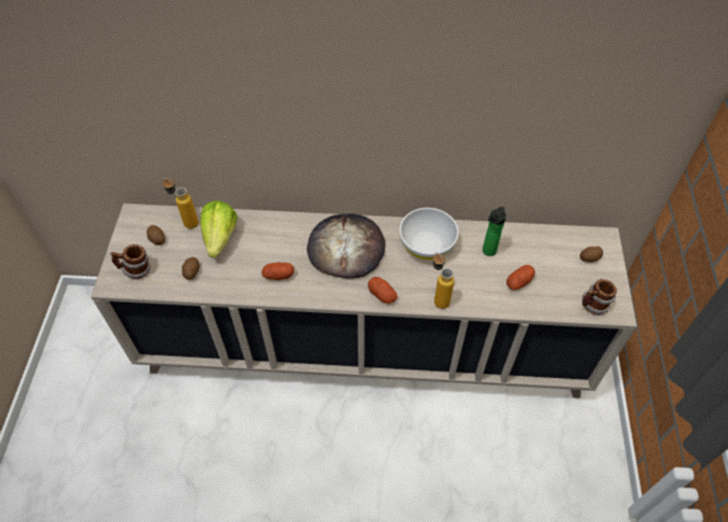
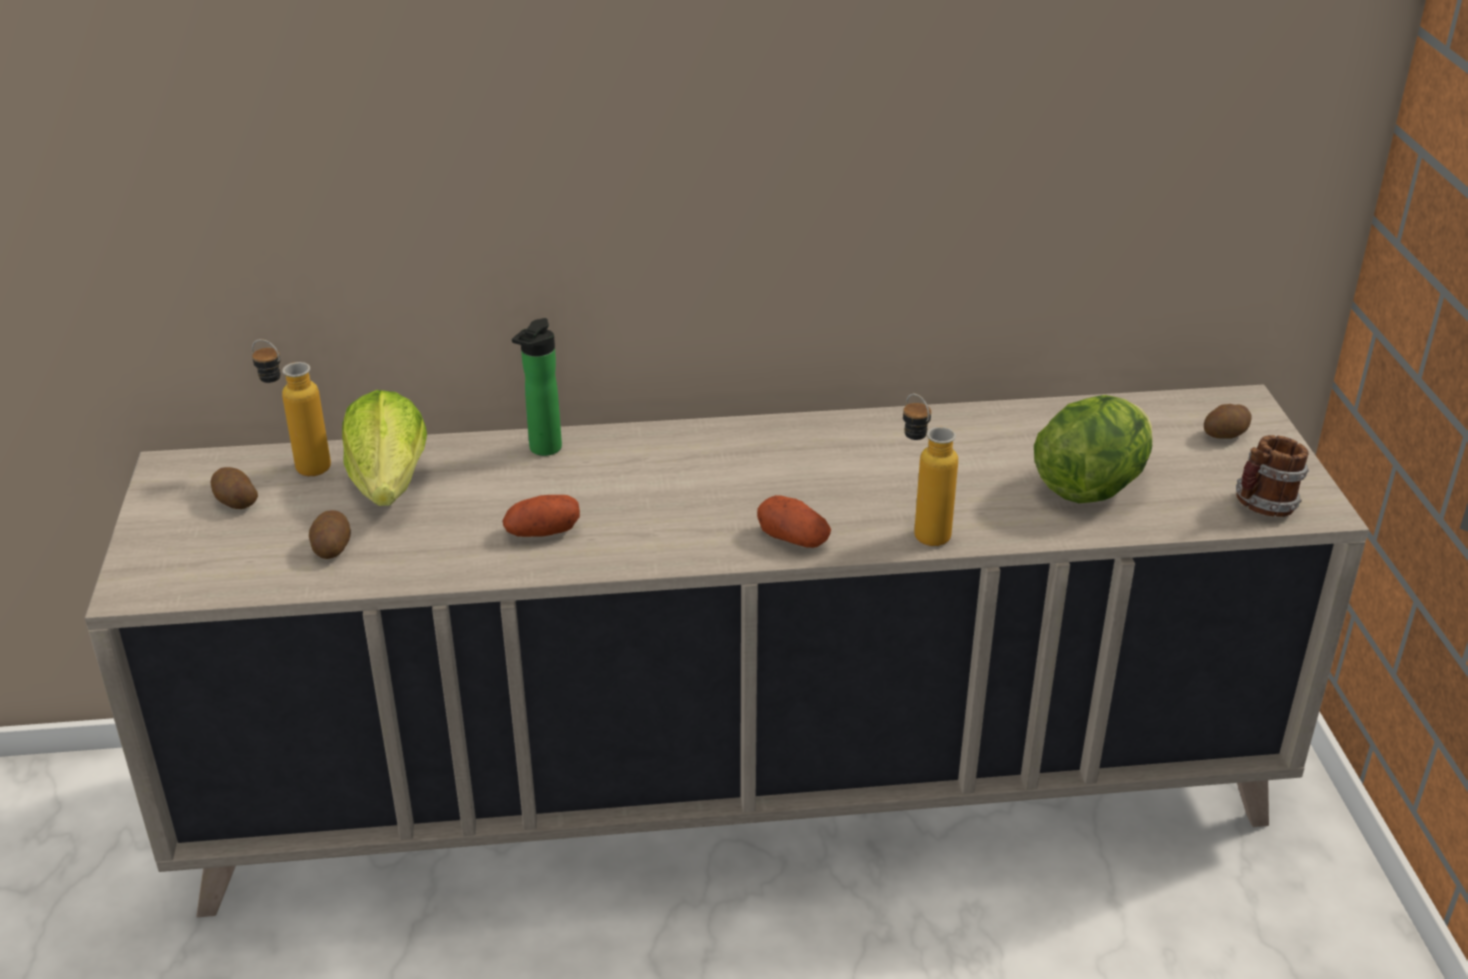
camera: 10 degrees left, 20 degrees down
(136, 270) = (193, 560): mug -> none
(346, 248) = (687, 472): bread -> none
(427, 245) = (868, 449): white bowl -> none
(488, 252) = (1005, 447): bottle -> bottle (542, 450)
(519, 282) = (1090, 487): potato -> lettuce

